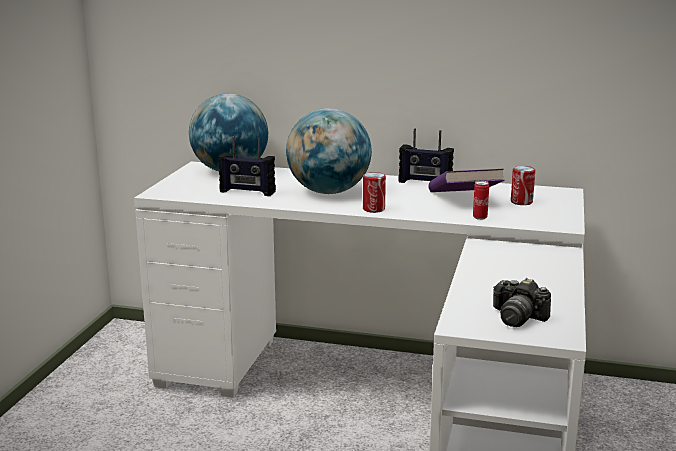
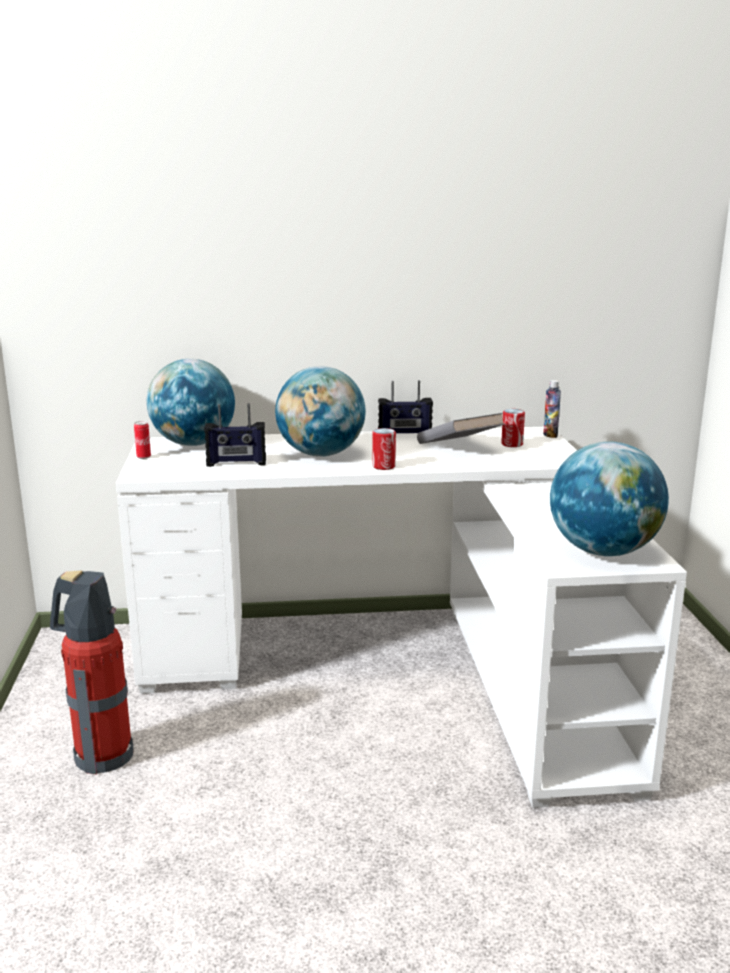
camera: 20 degrees left, 0 degrees up
(92, 432) = (101, 755): none -> fire extinguisher
(463, 200) = (458, 448): purple book -> grey book
(480, 217) = (491, 463): can -> can (143, 457)
(517, 318) = (603, 551): camera -> globe
(571, 197) = (550, 435): none -> bottle

